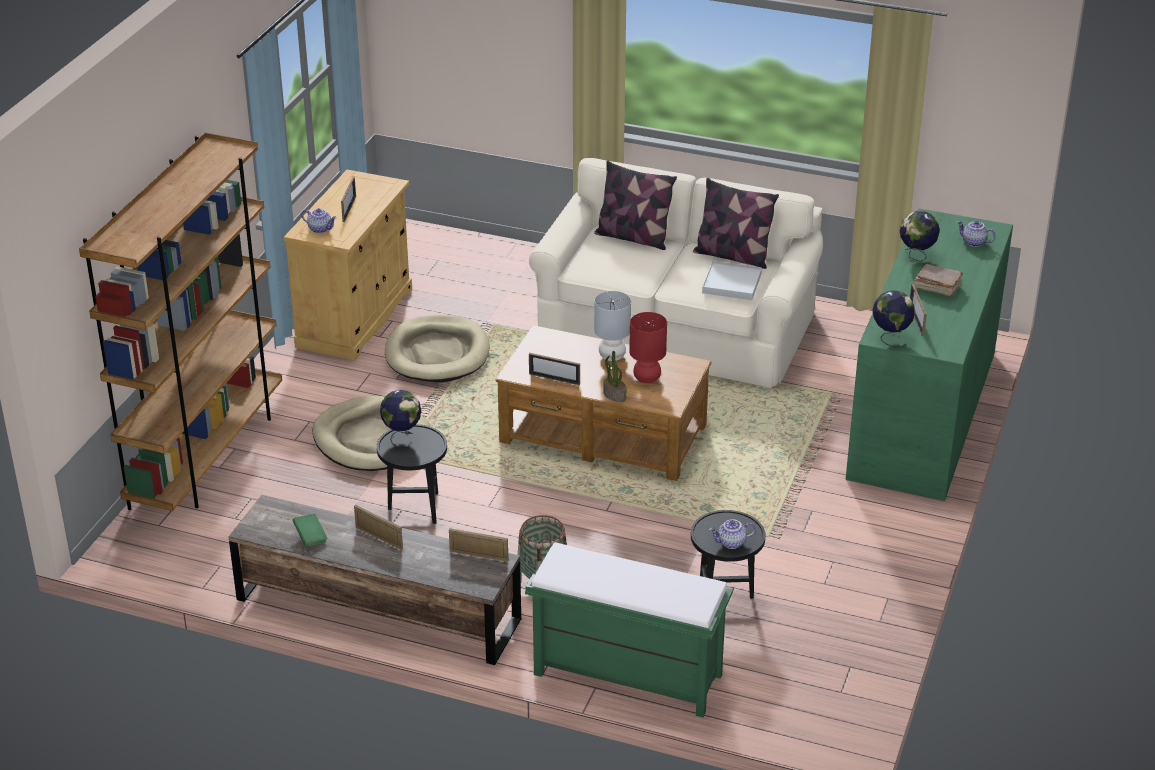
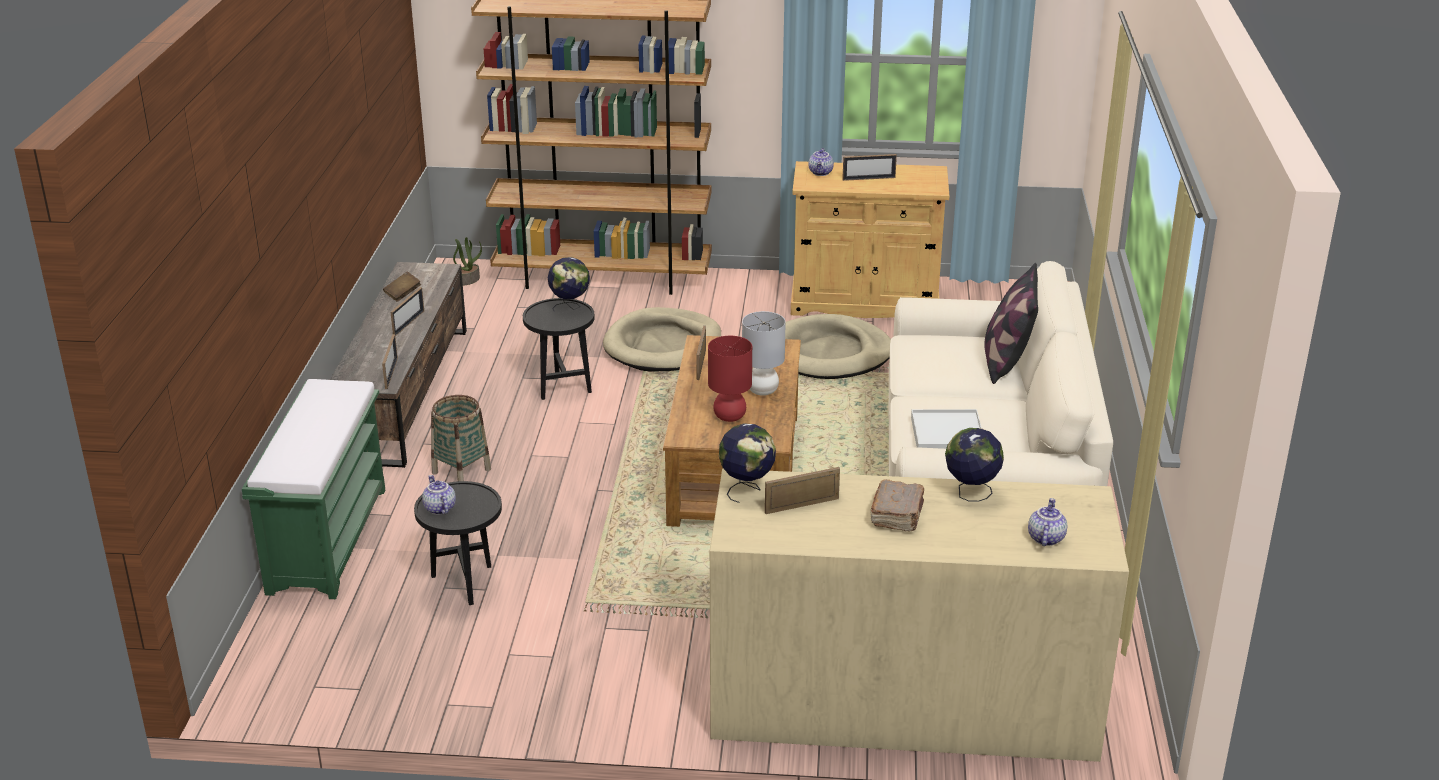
camera: 75 degrees right, 5 degrees down
(310, 537) = (403, 294): green book -> brown book
(614, 395) = (687, 402): potted plant -> potted plant (469, 280)
(732, 256) = (1015, 429): pillow -> none
(923, 414) = (902, 703): green dresser -> beige dresser

